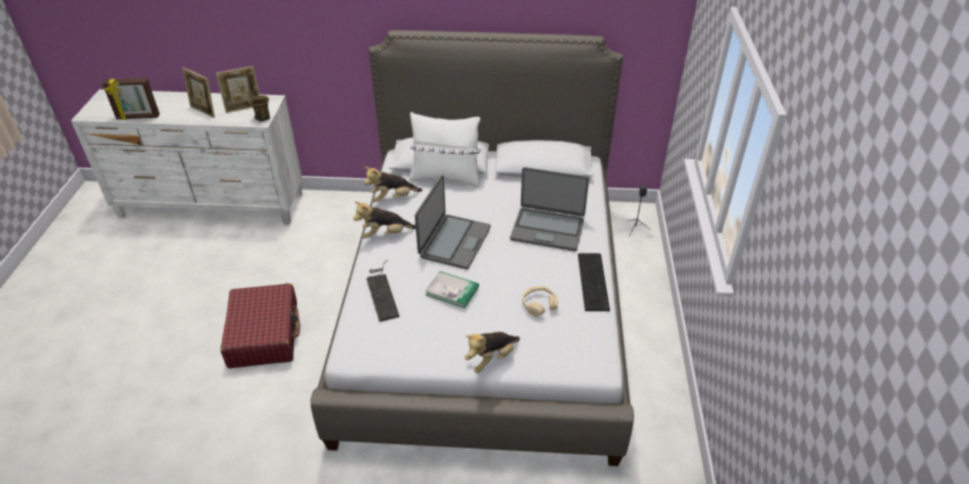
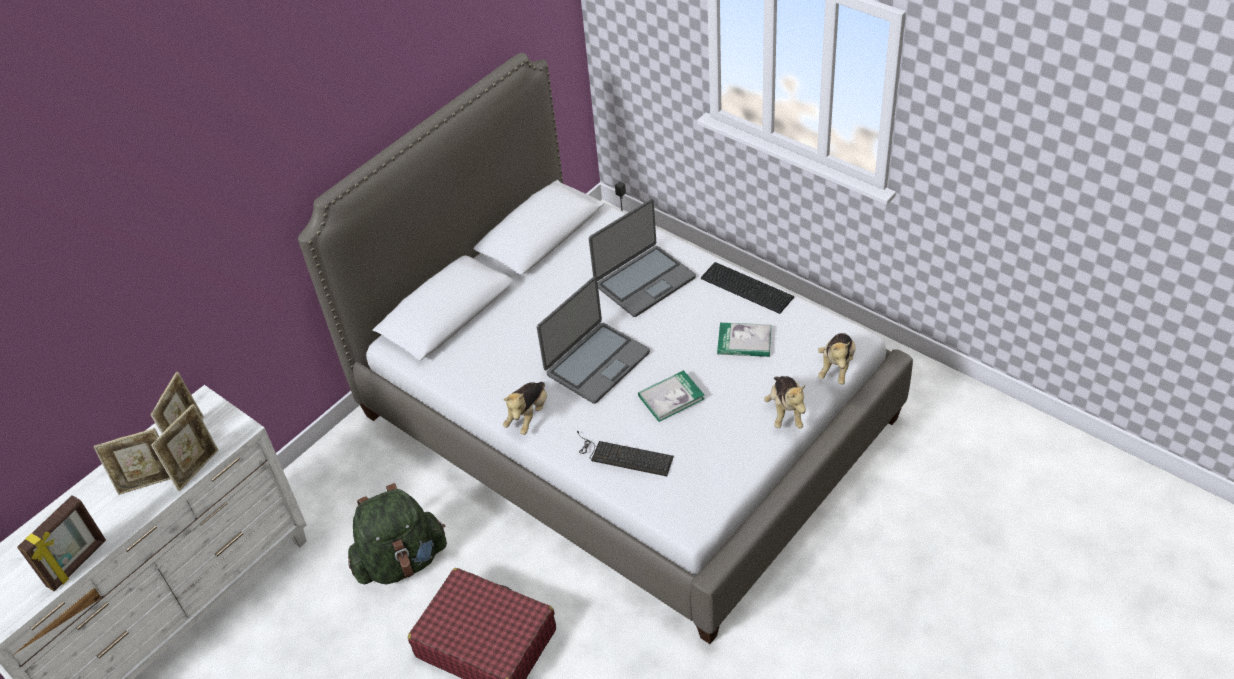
camera: 50 degrees left, 5 degrees up
(223, 121) = (197, 469): none -> picture frame
(263, 117) = (235, 424): brown mug -> none
(300, 268) = (402, 561): none -> green backpack
(393, 198) = (470, 382): plush toy -> plush toy (836, 367)
(446, 177) = (479, 321): white pillow -> none
(454, 242) = (596, 363): laptop -> laptop turned 75 degrees clockwise
(539, 304) = (744, 342): beige headphones -> book

